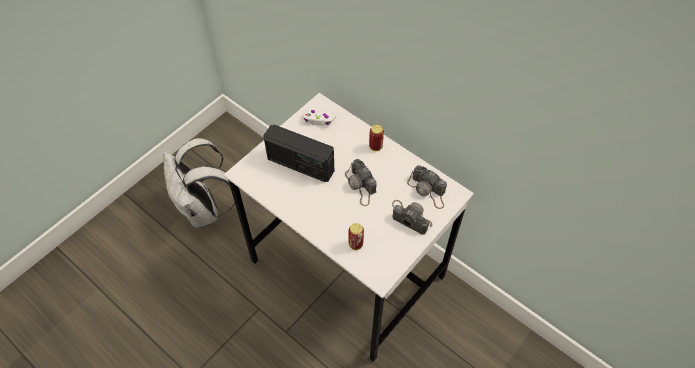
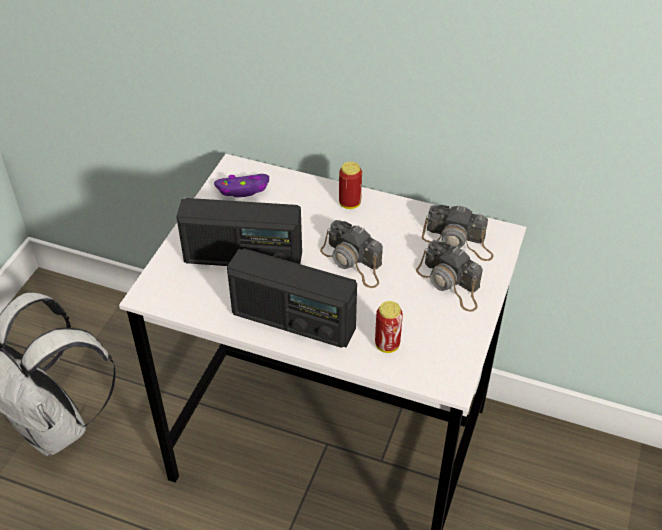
camera: 20 degrees left, 10 degrees down
(311, 213) = (293, 321): none -> radio
(319, 120) = (243, 189): white game controller -> purple game controller
(409, 217) = (450, 284): camera -> camera turned 150 degrees counterclockwise

